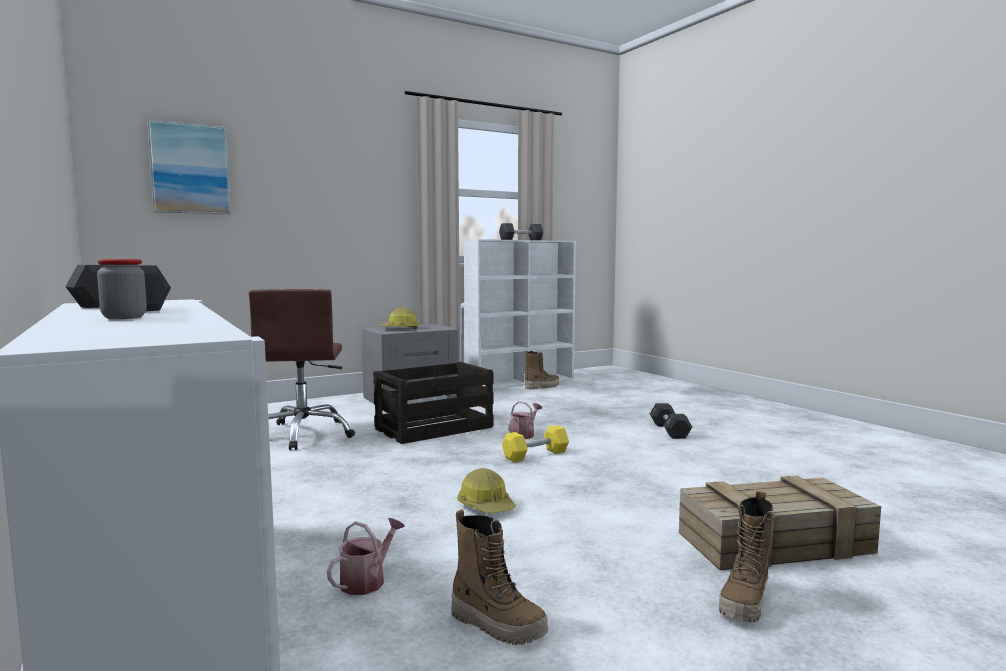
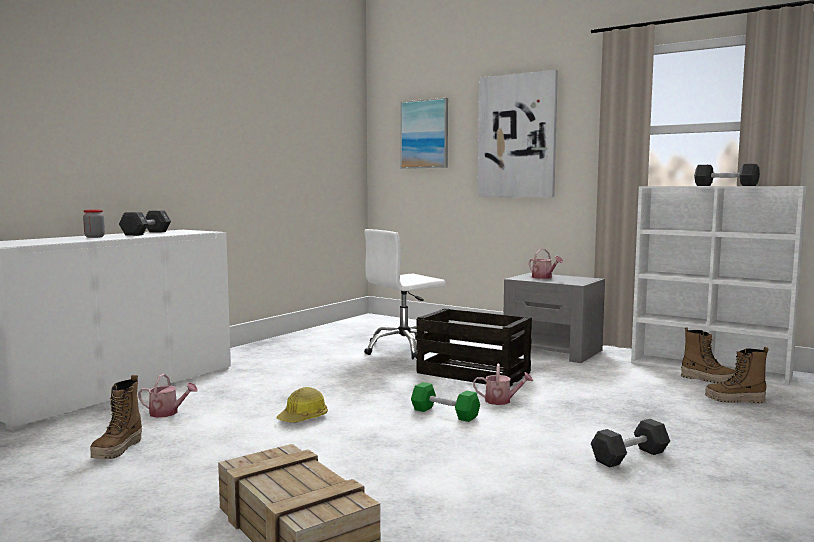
camera: 65 degrees right, 0 degrees up
(303, 434) = (403, 349): brown office chair -> white office chair
(322, 184) = (517, 136): none -> picture
(400, 329) = (544, 277): hard hat -> watering can
(535, 455) = (445, 413): yellow dumbbell -> green dumbbell
(745, 602) = (162, 520): boot -> boot (734, 400)

